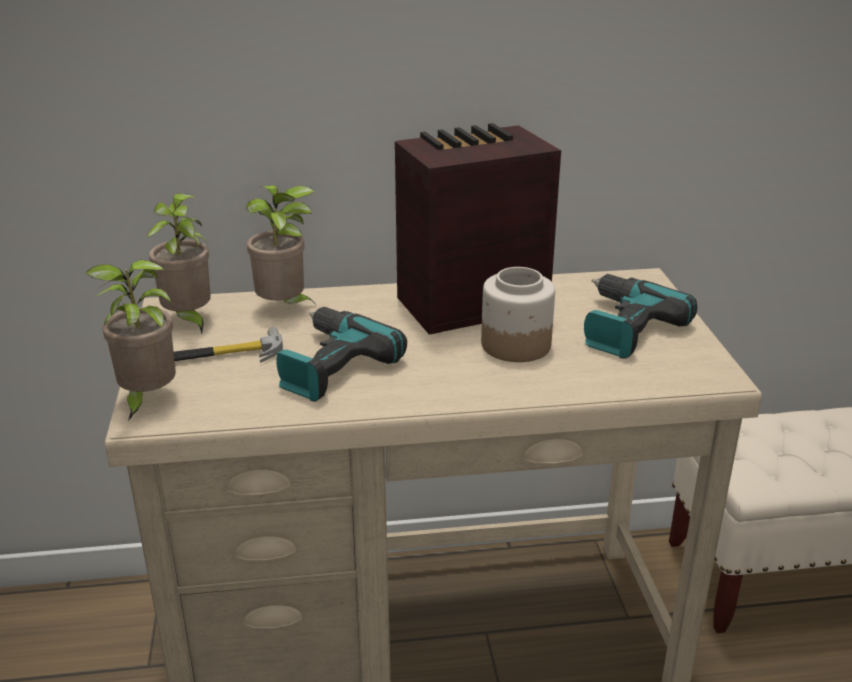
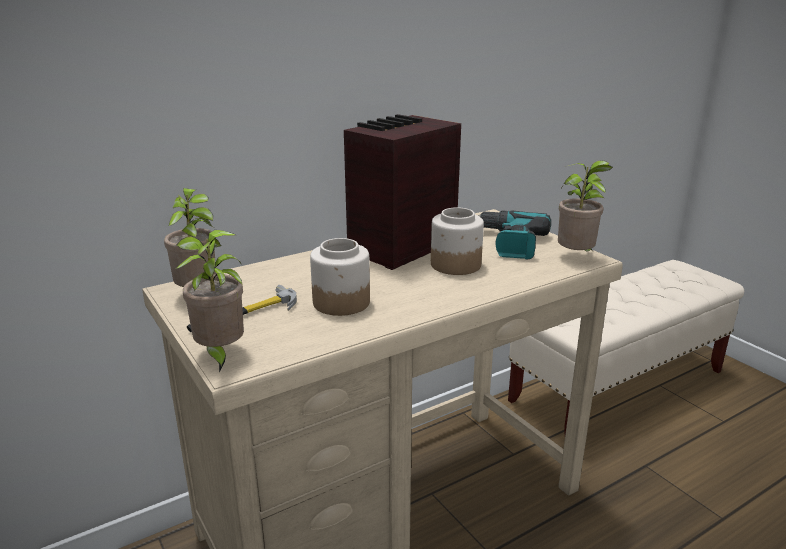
camera: 25 degrees left, 5 degrees down
(285, 308) = (269, 274): potted plant -> potted plant (577, 257)
(329, 366) = (342, 302): power drill -> jar

